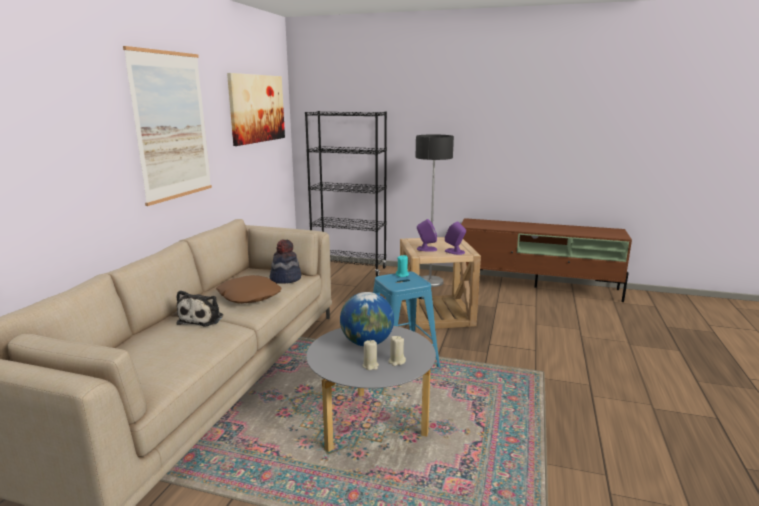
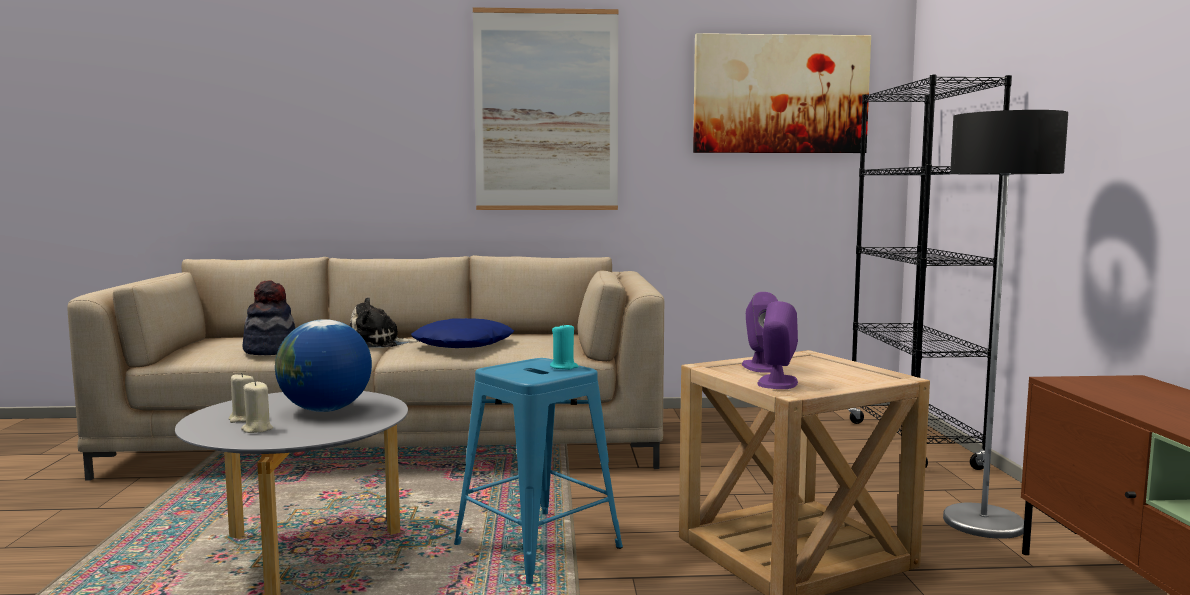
camera: 70 degrees right, 10 degrees down
(248, 296) = (462, 344): brown pillow -> blue pillow
(285, 279) = (546, 347): hat -> hat (271, 350)

